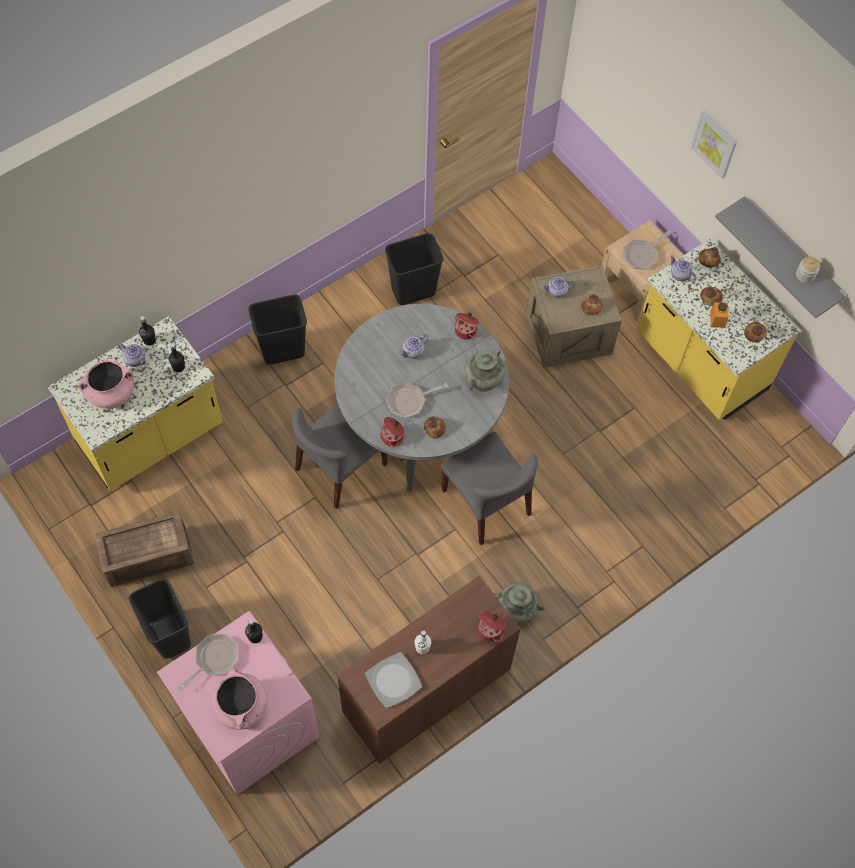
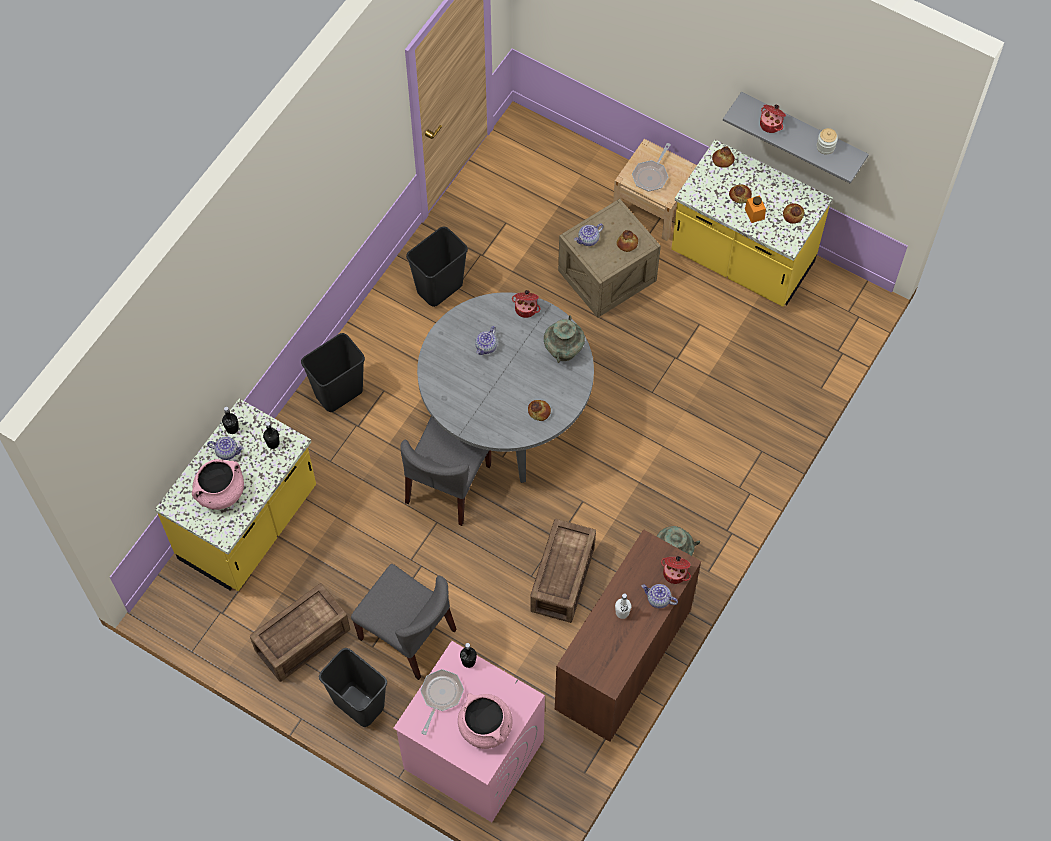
camera: 20 degrees left, 0 degrees up
(393, 437) = (504, 433): cooking pot -> cooking pot (771, 124)
(393, 680) = (609, 651): plate -> none
(403, 593) = (561, 579): none -> crate
(409, 401) = (504, 394): frying pan -> none
(486, 502) = (601, 465): grey chair -> grey chair (408, 634)
(680, 274) = (702, 183): teapot -> teapot (658, 599)
(714, 144) = (697, 52): picture -> none

